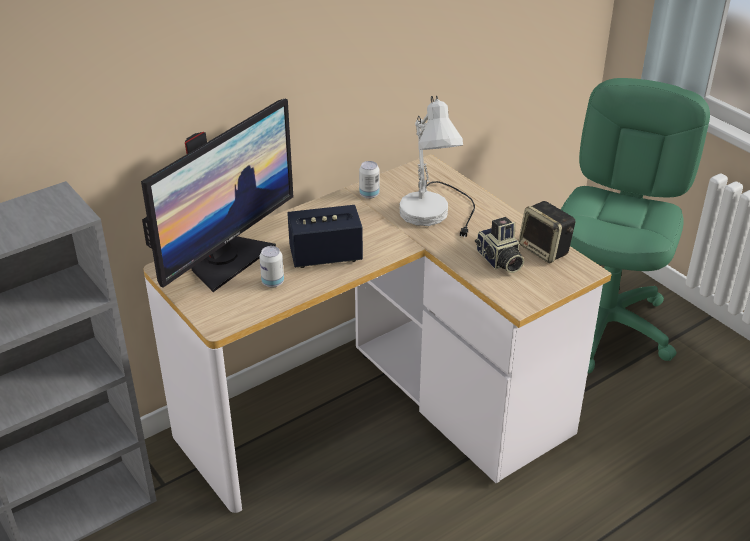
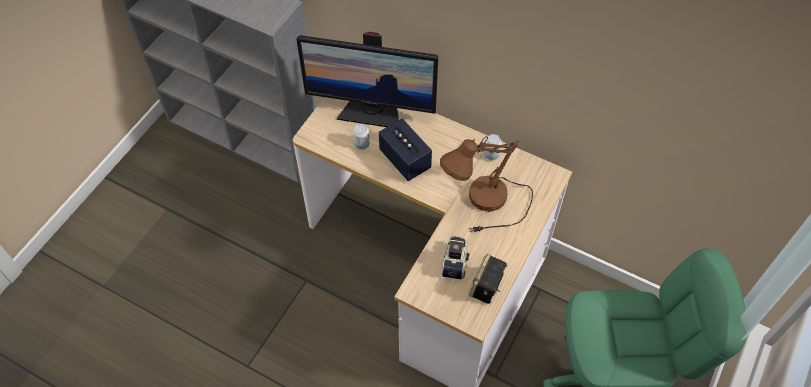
camera: 65 degrees right, 20 degrees up
(439, 217) = (488, 207): white table lamp -> brown table lamp
(499, 261) = (455, 262): camera -> camera turned 150 degrees clockwise

